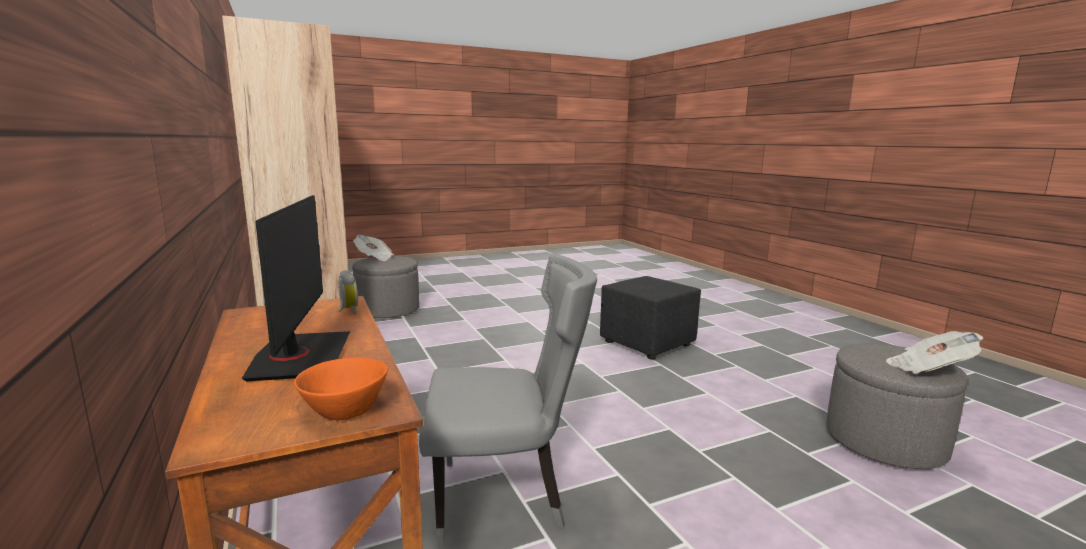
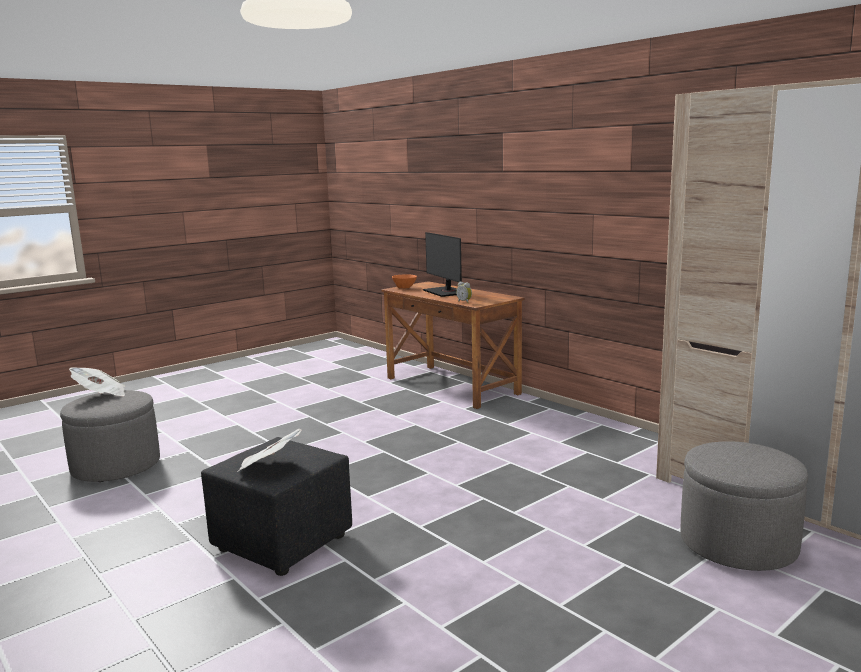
camera: 165 degrees right, 0 degrees up
(374, 258) = (777, 461): newspaper -> newspaper (269, 467)
(506, 498) = (387, 408): grey chair -> none

